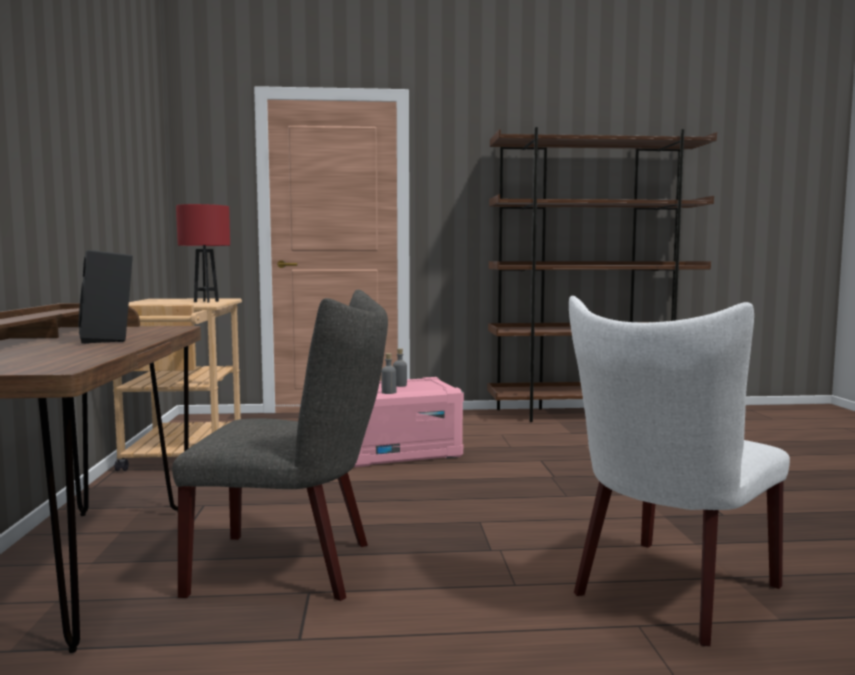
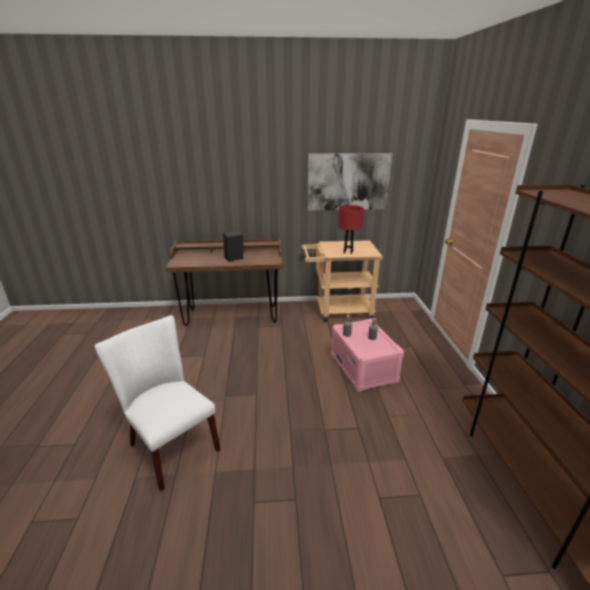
camera: 90 degrees right, 20 degrees up
(113, 170) = (348, 182): none -> picture
(294, 567) = (222, 351): grey chair -> none

